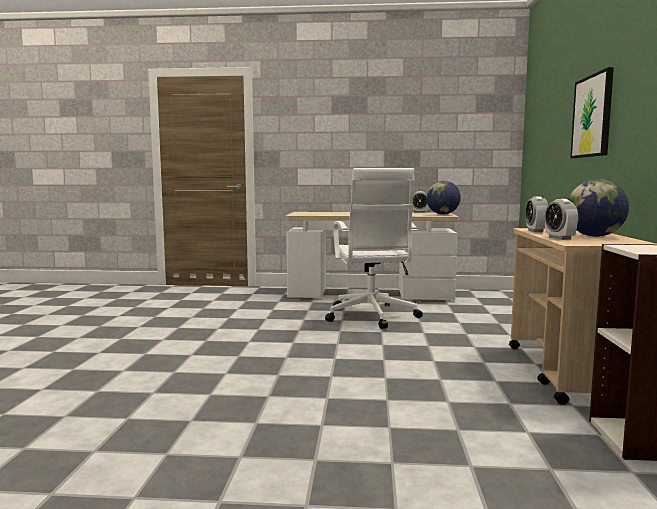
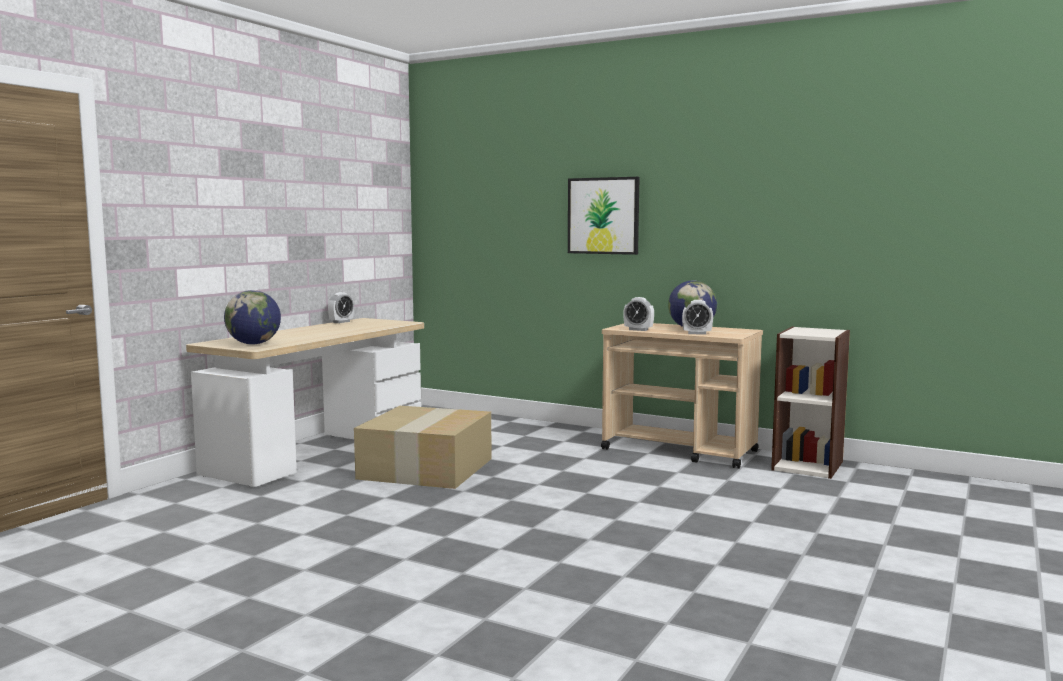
camera: 65 degrees left, 0 degrees up
(371, 317) = (427, 469): white office chair -> cardboard box
(443, 214) = (389, 321): globe -> globe (254, 344)

